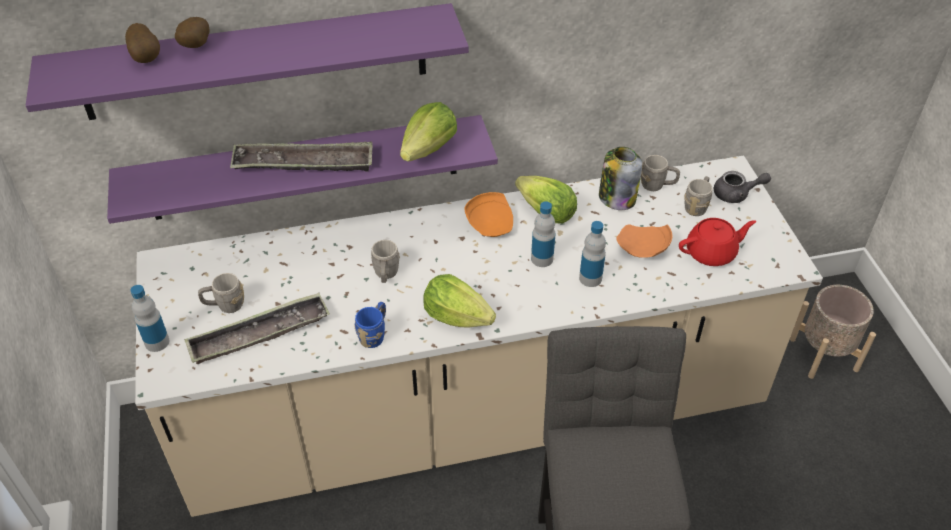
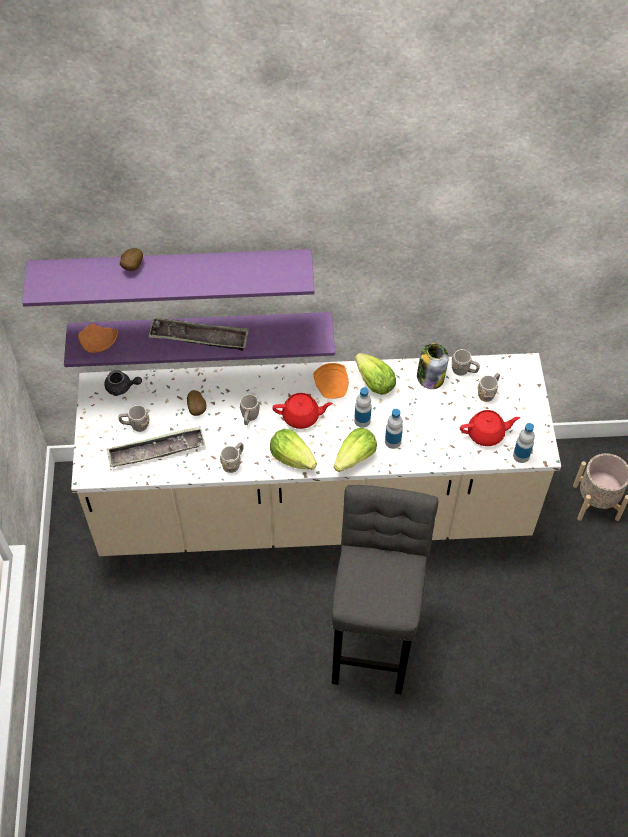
camera: 10 degrees right, 10 degrees up
(147, 58) = (100, 272): potato -> potato (197, 409)
(157, 342) = (88, 446): bottle -> bottle (521, 455)
(374, 334) = (233, 462): blue mug -> grey mug
(429, 149) = (288, 338): lettuce -> lettuce (355, 457)
(458, 265) = (301, 416): none -> red teapot
(643, 248) = (437, 423): orange plate -> orange plate (99, 344)
(736, 194) = (521, 387): grey teapot -> grey teapot (122, 387)

